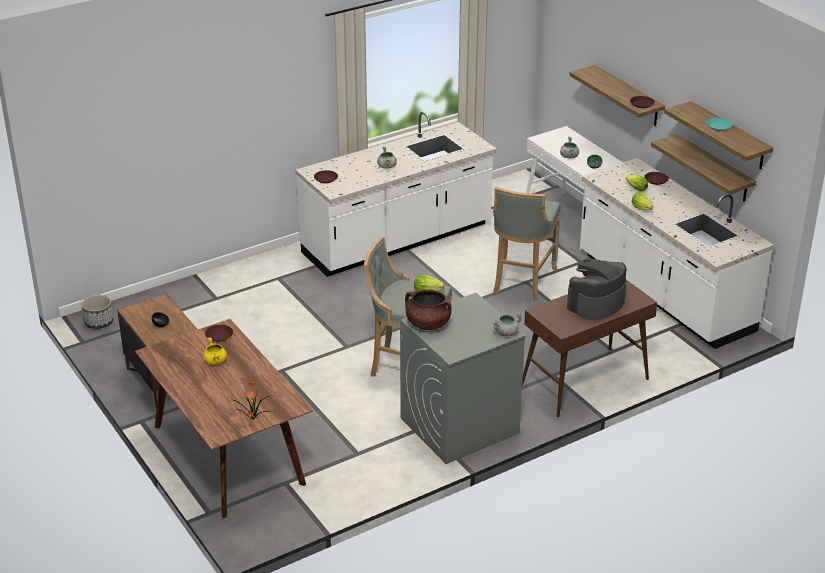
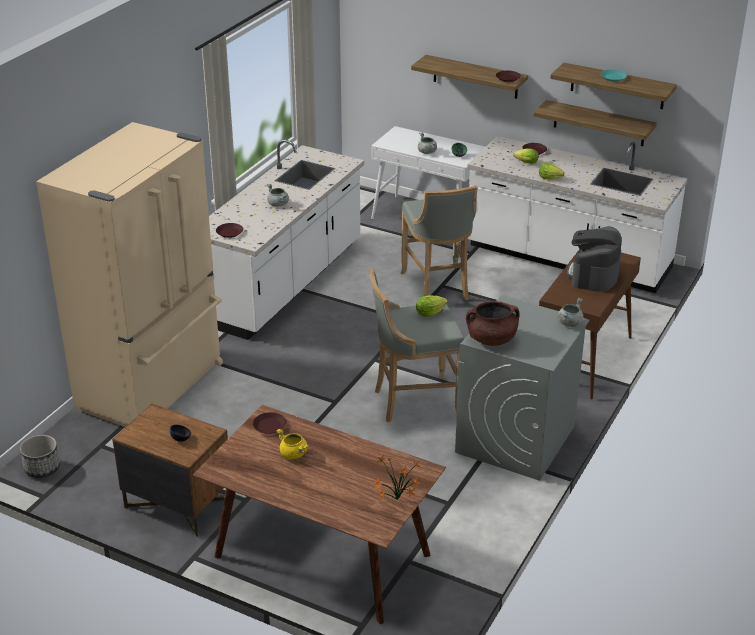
camera: 30 degrees left, 0 degrees up
(225, 289) = (154, 386): none -> beige fridge

